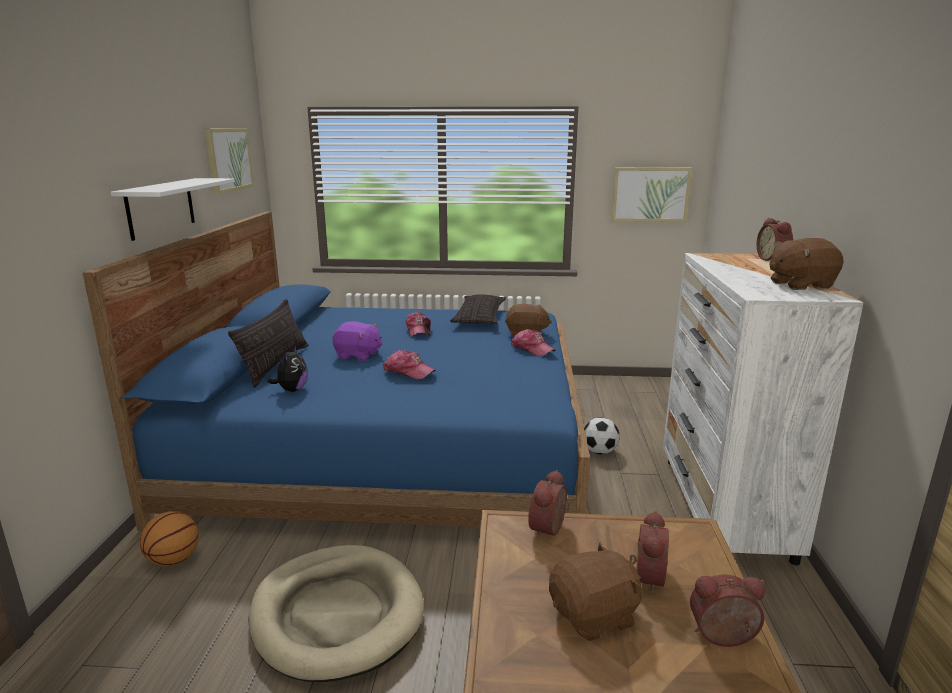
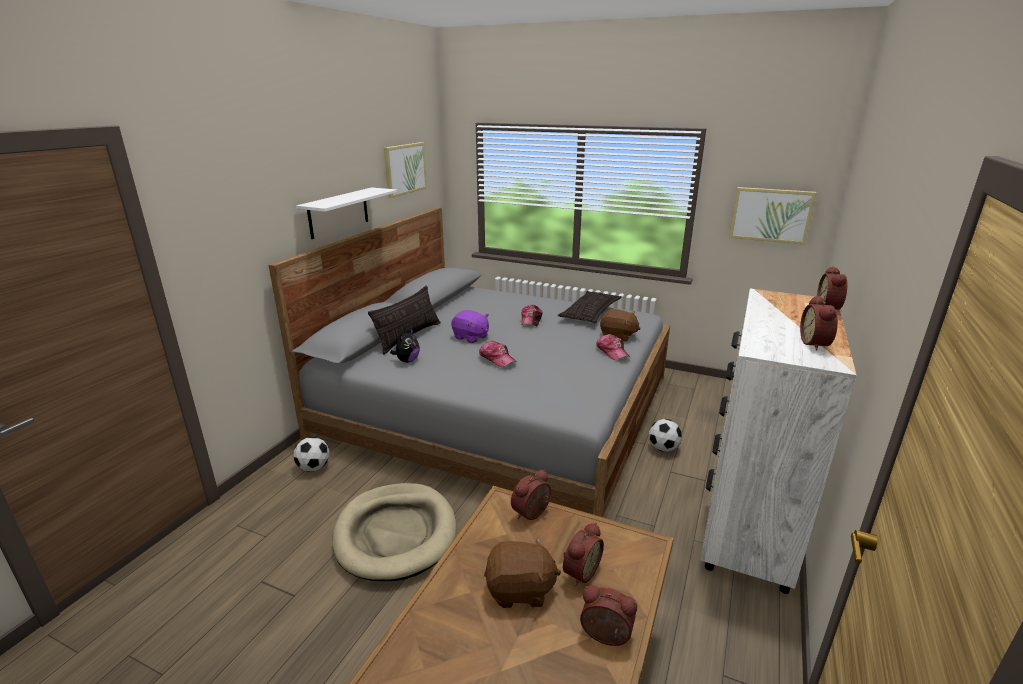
camera: 20 degrees right, 5 degrees up
(174, 560) = (314, 468): basketball -> football
(393, 440) = (499, 406): blue bed -> grey bed
(799, 285) = (816, 344): brown plush toy -> alarm clock

